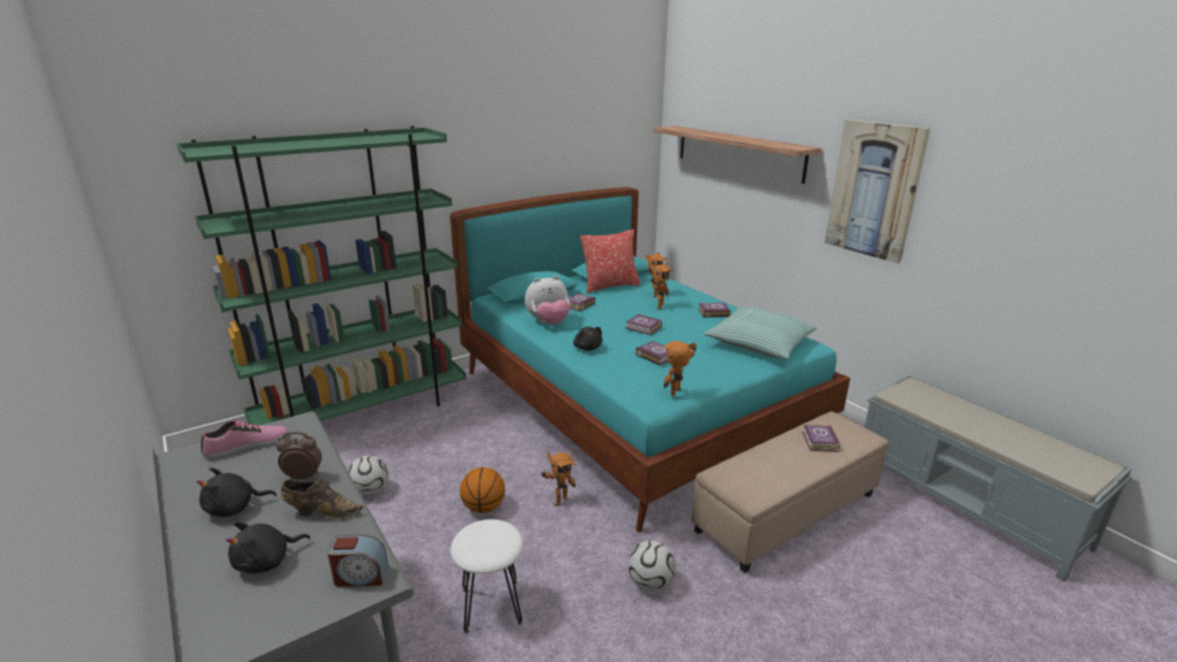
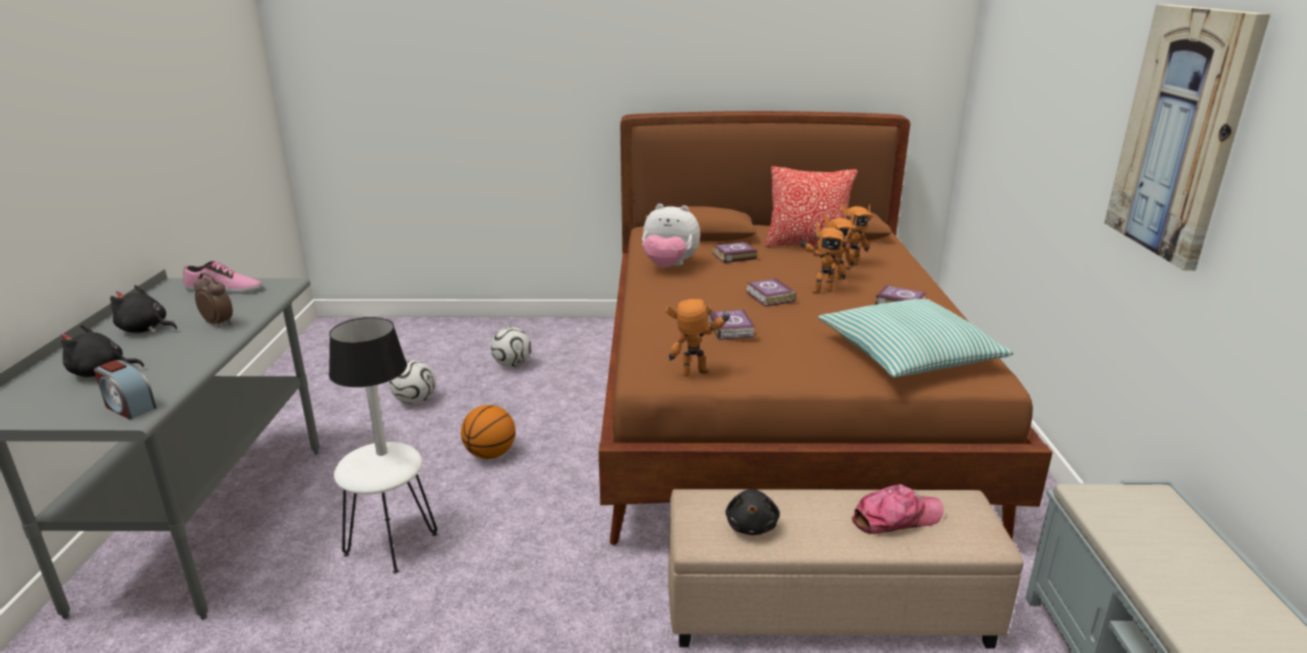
camera: 35 degrees right, 0 degrees up
(322, 512) = (185, 353): brown shoe -> none
(365, 413) = (491, 331): green bookcase -> none
(483, 533) = (382, 453): none -> table lamp
(559, 500) = (568, 477): toy robot -> toy robot (820, 290)
(587, 347) = (669, 301): black plush toy -> black plush toy (751, 526)
(633, 404) = (776, 410): turquoise bed -> brown bed
(650, 583) = (559, 601): football -> football (512, 365)
(738, 152) = (1041, 68): shelf -> none
(819, 442) = (896, 518): book -> cap

